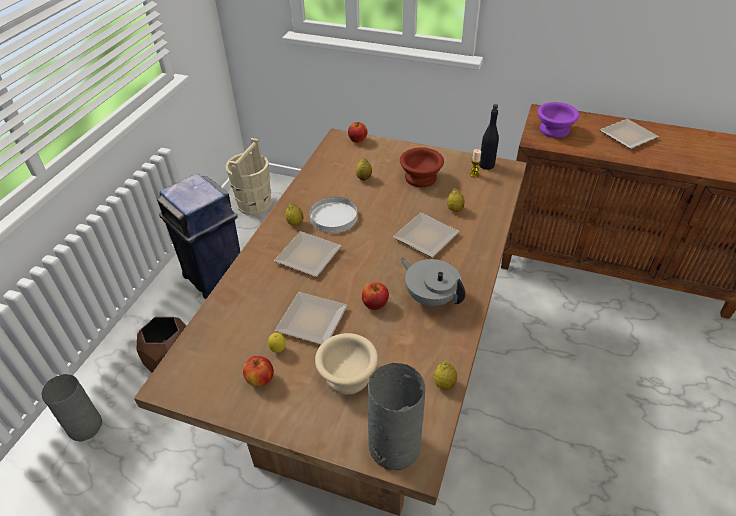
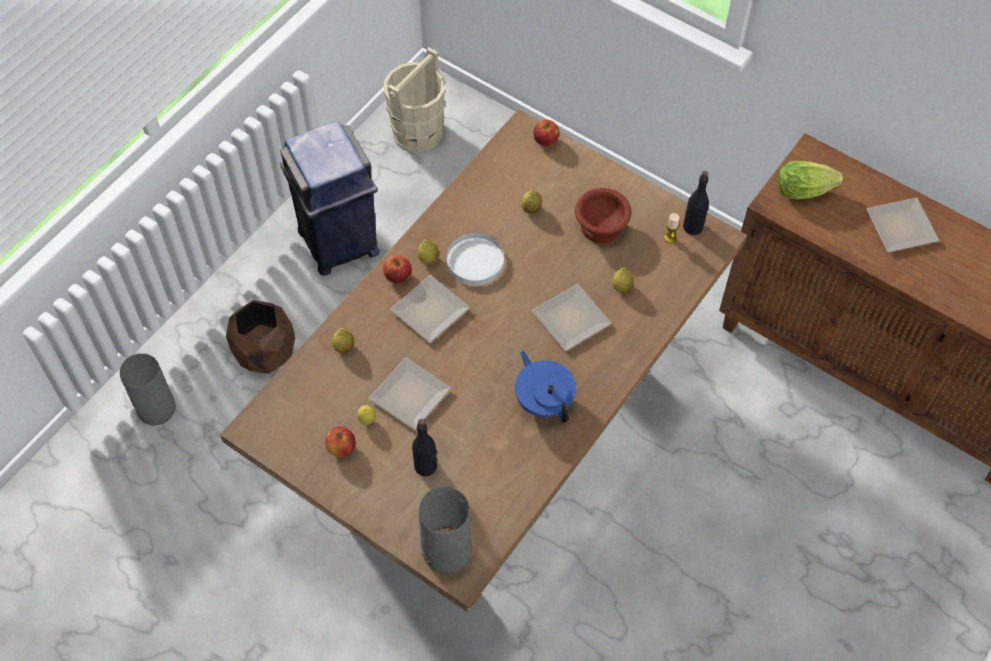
camera: 15 degrees right, 15 degrees up
(346, 374) = (426, 466): beige bowl -> black bottle
(375, 304) = (481, 394): apple -> apple (398, 277)
(430, 297) = (544, 401): grey teapot -> blue teapot
(444, 384) = (517, 503): lemon -> lemon (344, 347)
(553, 130) = (806, 190): purple bowl -> lettuce

